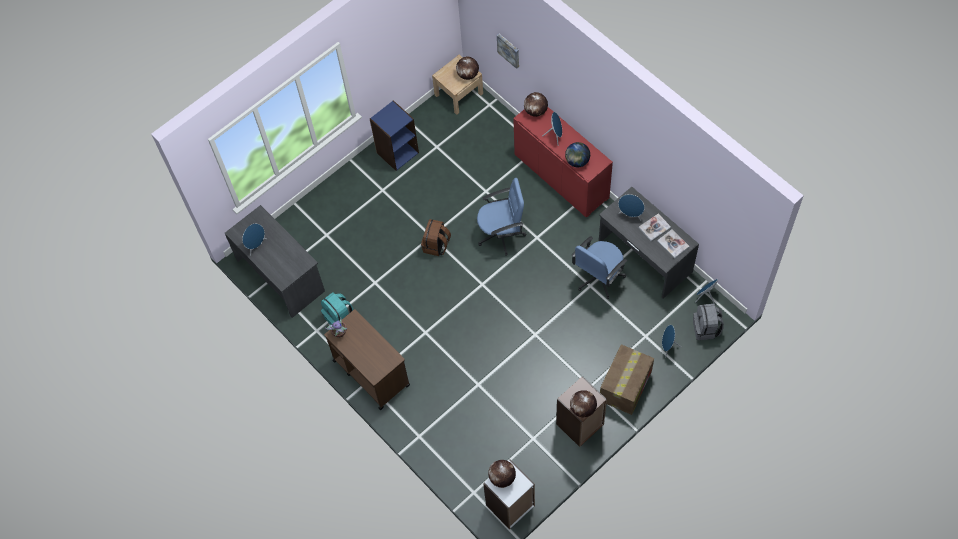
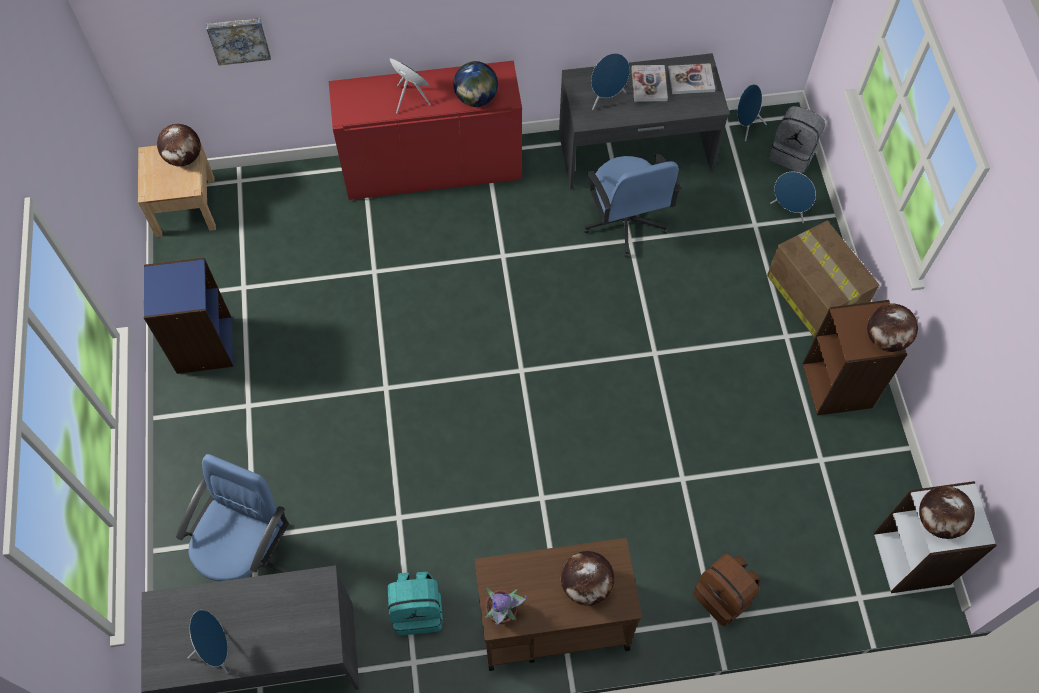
camera: 60 degrees left, 0 degrees up
(436, 245) = (408, 390): brown backpack -> brown backpack (724, 596)
(501, 234) = (460, 295): blue office chair -> blue office chair (248, 555)
(536, 111) = (348, 96): globe -> globe (586, 585)

